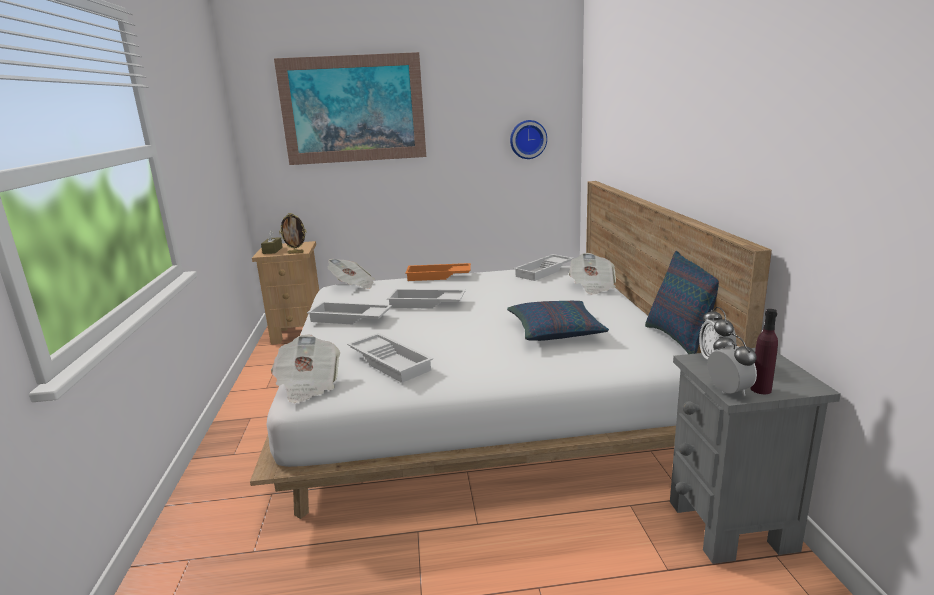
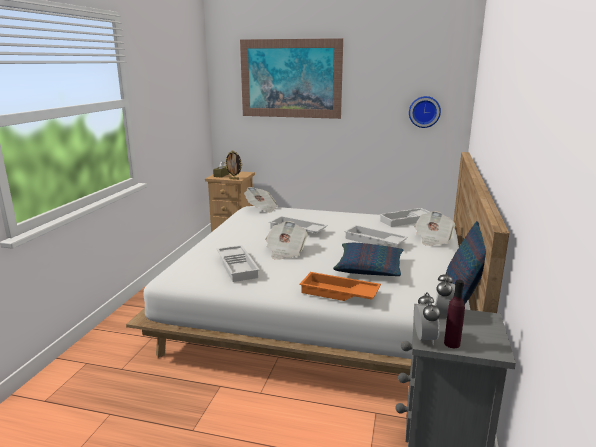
camera: 20 degrees right, 0 degrees up
(308, 385) = (178, 271): newspaper -> newspaper (285, 251)
(349, 319) = (238, 232): white tray -> white tray (374, 241)
(438, 276) = (324, 211): orange tray -> orange tray (338, 293)

